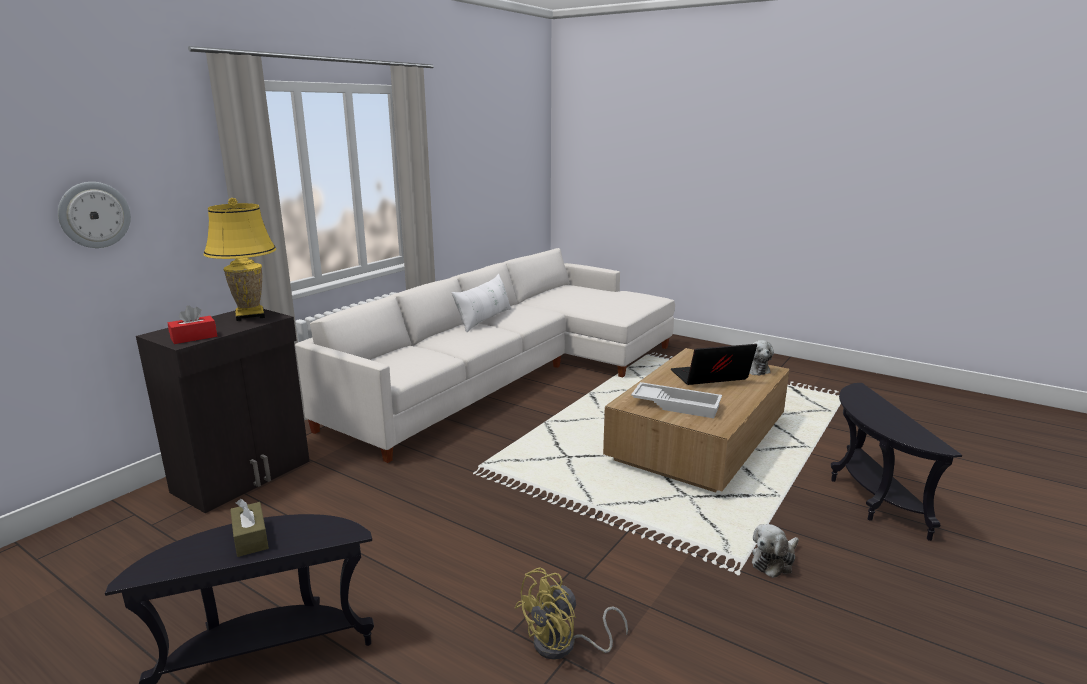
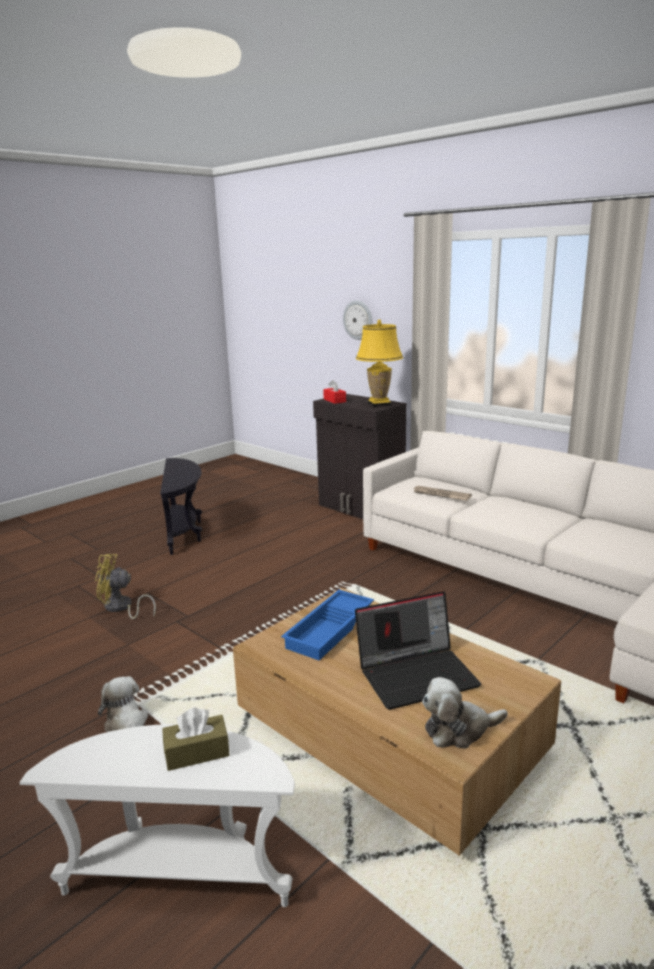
camera: 100 degrees right, 0 degrees up
(250, 538) = (183, 472): brown tissue box -> brown tissue box (197, 752)
(423, 356) = (440, 495): none -> newspaper
(484, 319) = (578, 519): white pillow -> none
(564, 645) = (121, 608): yellow fan -> yellow fan turned 60 degrees counterclockwise
(677, 405) = (331, 630): white tray -> blue tray
(709, 378) = (417, 674): laptop -> laptop turned 75 degrees clockwise
(869, 498) = (181, 874): black side table -> white side table

